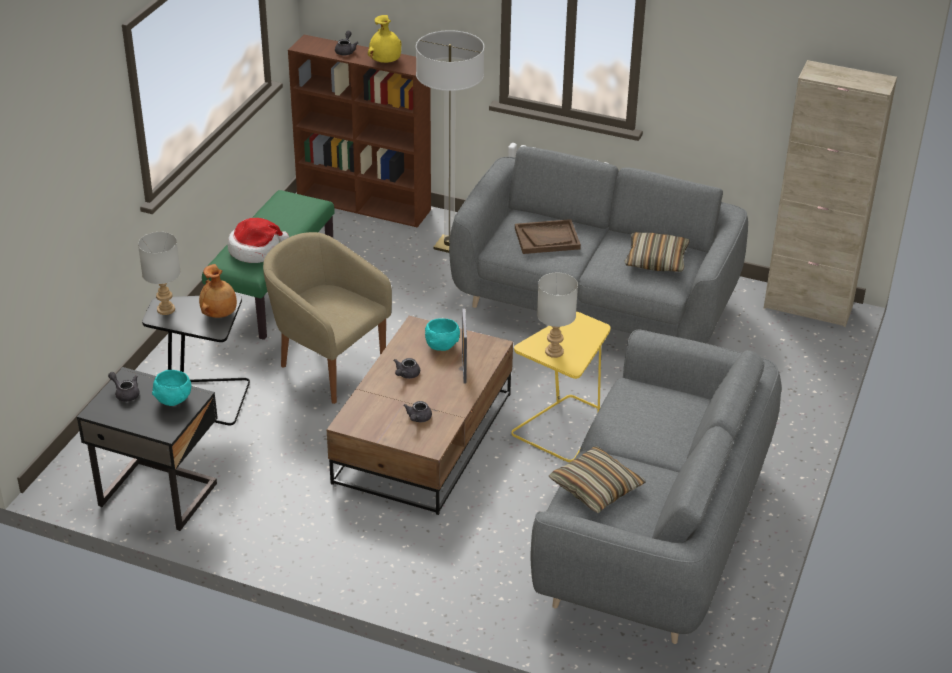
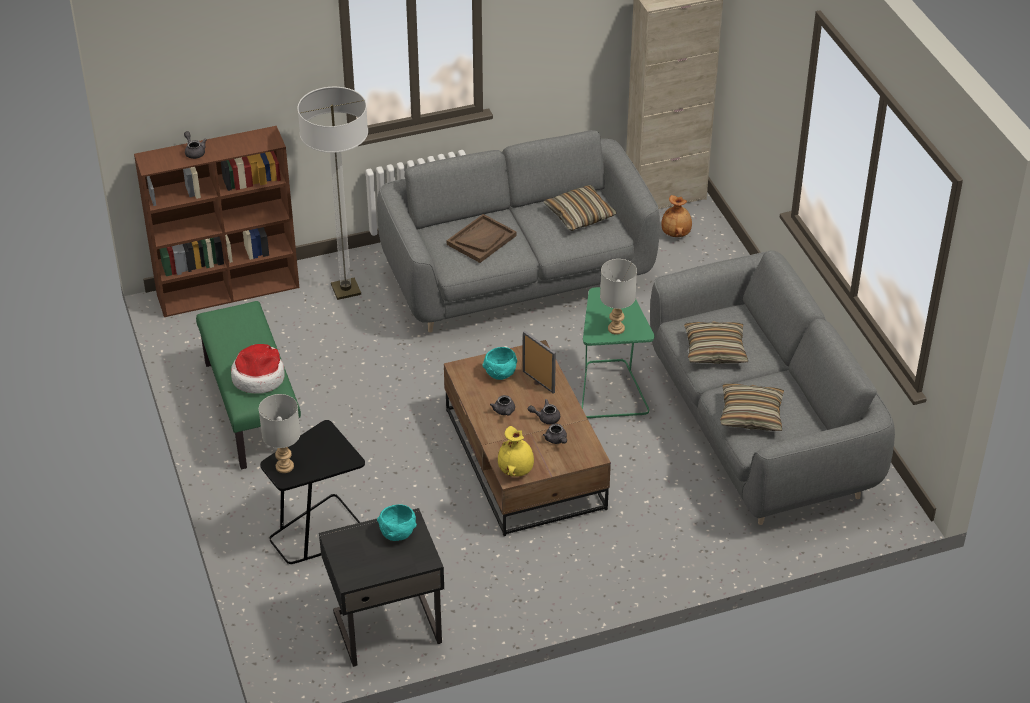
camera: 40 degrees left, 5 degrees up
(125, 393) = (352, 551): grey teapot -> grey teapot (545, 417)
(220, 314) = (333, 444): brown vase -> brown vase (676, 233)
(327, 367) = (381, 447): beige armchair -> none
(385, 62) = (243, 146): yellow vase -> yellow vase (516, 470)
(562, 427) = (610, 390): yellow side table -> green side table
(634, 420) = (715, 350): none -> pillow

